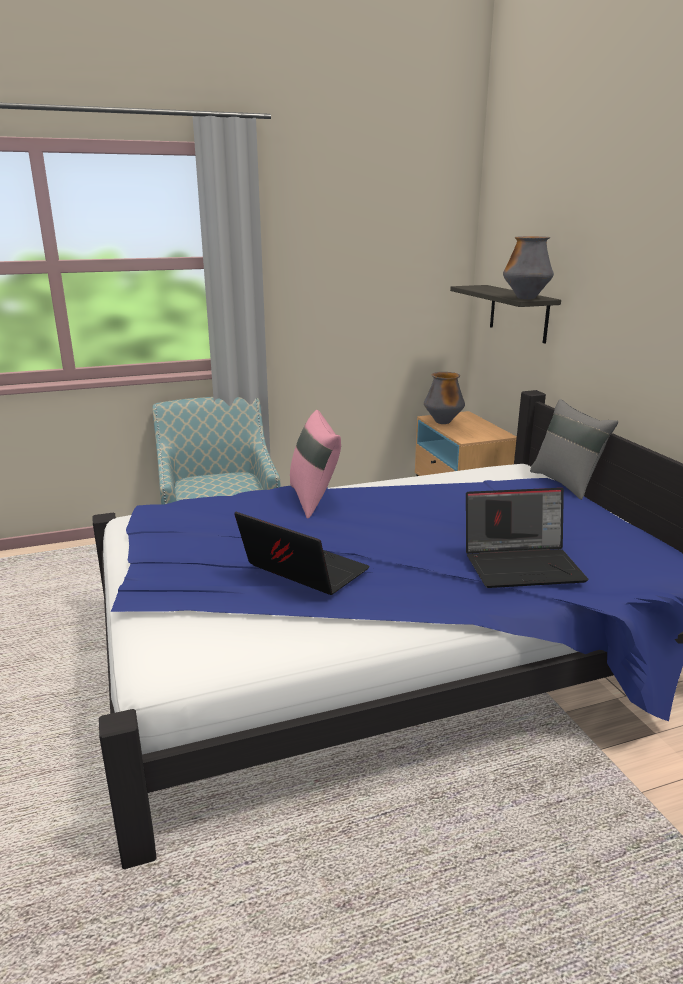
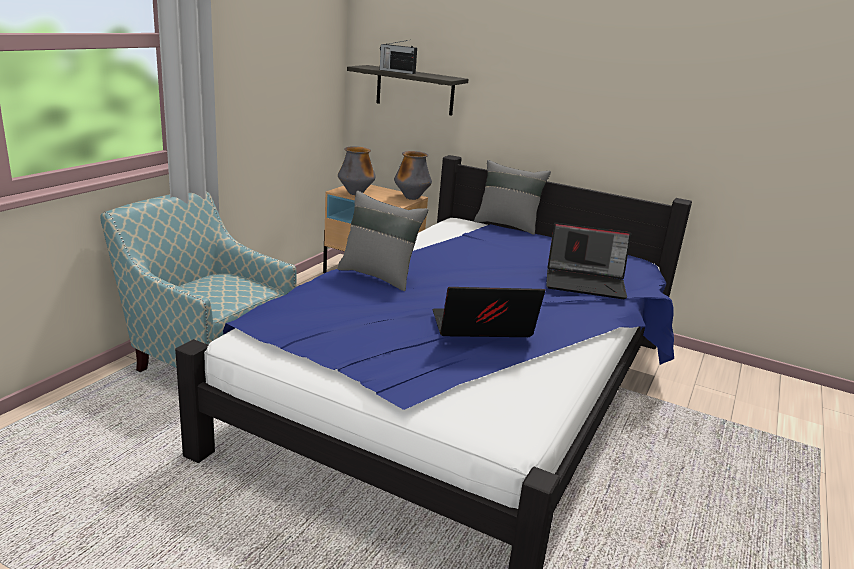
camera: 45 degrees left, 0 degrees up
(314, 500) = (379, 276): pink pillow -> grey pillow
(489, 291) = (396, 71): none -> radio
(523, 565) = (586, 283): laptop -> laptop turned 60 degrees clockwise
(525, 298) = (445, 78): vase -> vase (411, 198)

